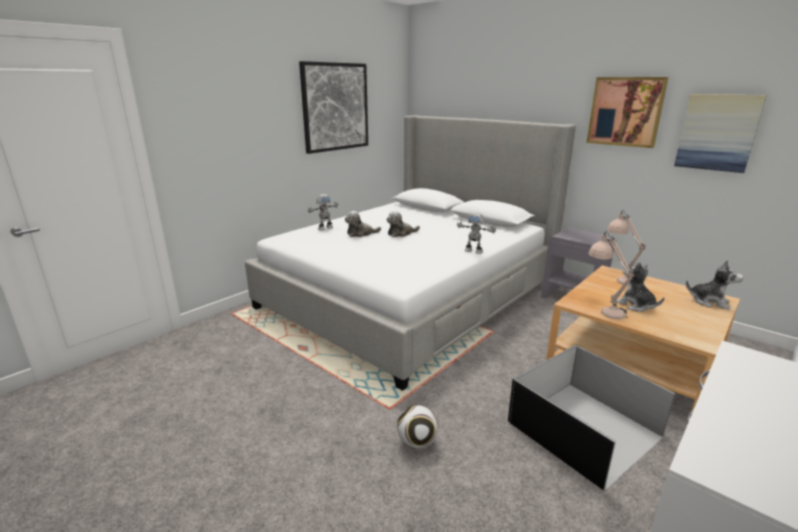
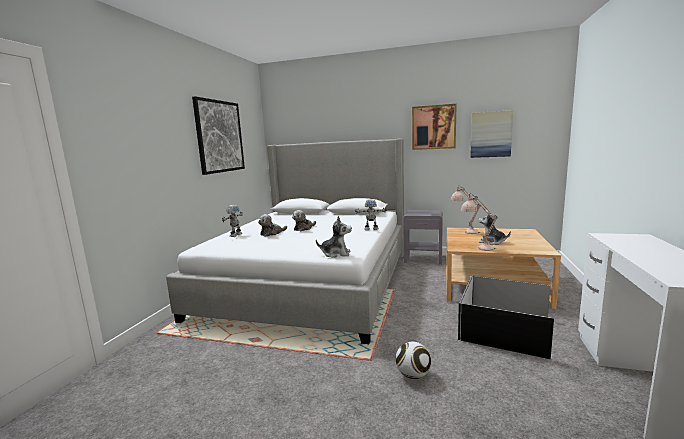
camera: 25 degrees left, 10 degrees down
(709, 302) = (524, 233): plush toy -> plush toy (336, 254)

